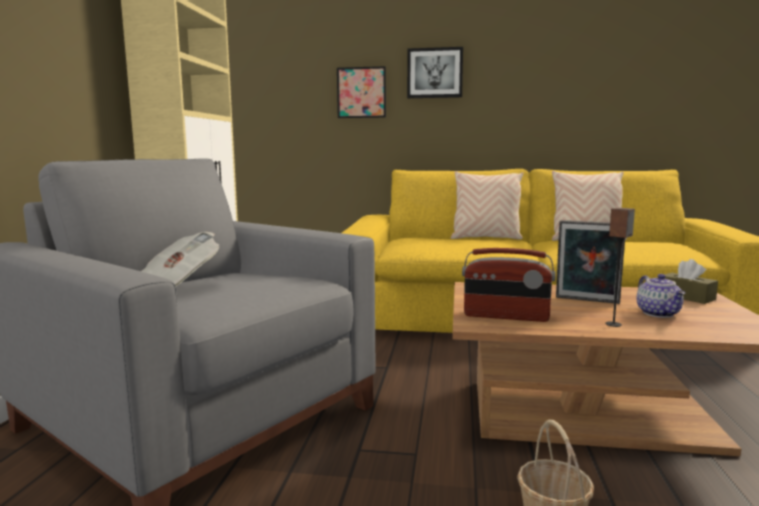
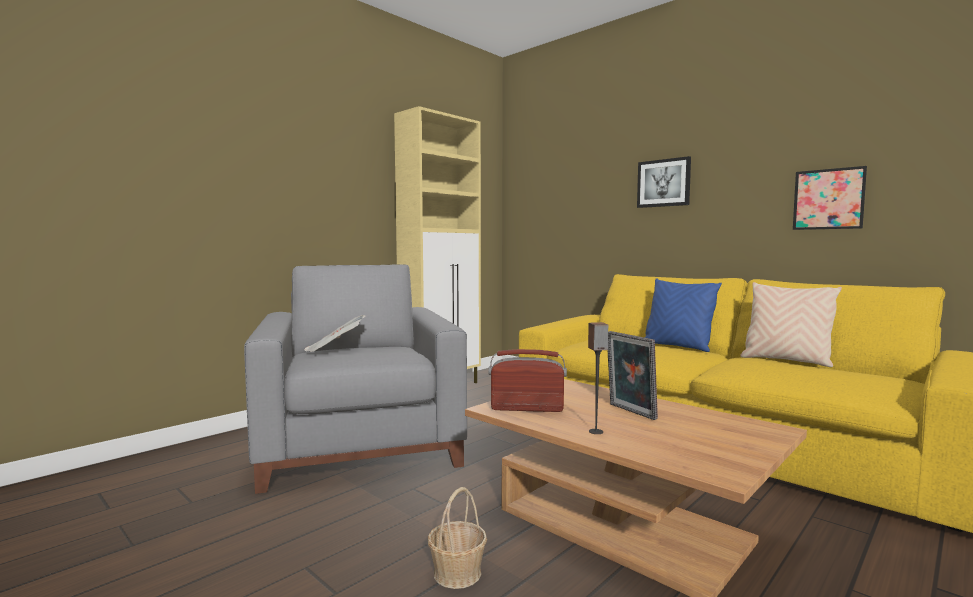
camera: 35 degrees right, 5 degrees down
(361, 92) = (600, 204): picture -> picture (828, 199)
(486, 238) = (677, 347): beige pillow -> blue pillow
(506, 316) = (527, 408): radio -> radio turned 135 degrees clockwise
(659, 313) = (666, 434): teapot -> none
(686, 297) = (747, 429): brown tissue box -> none

